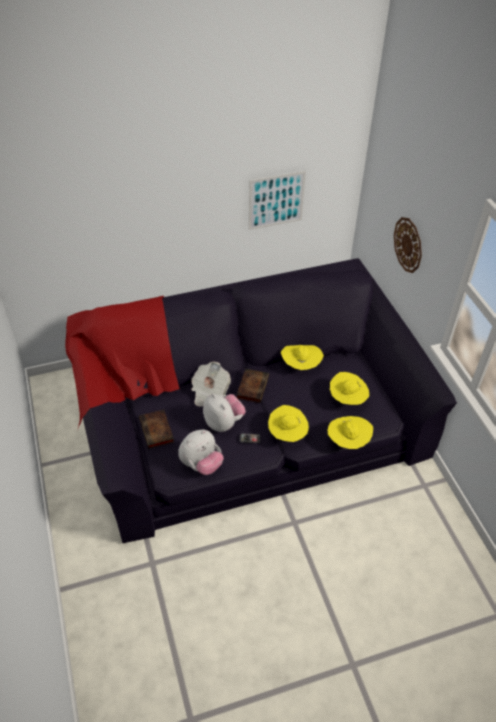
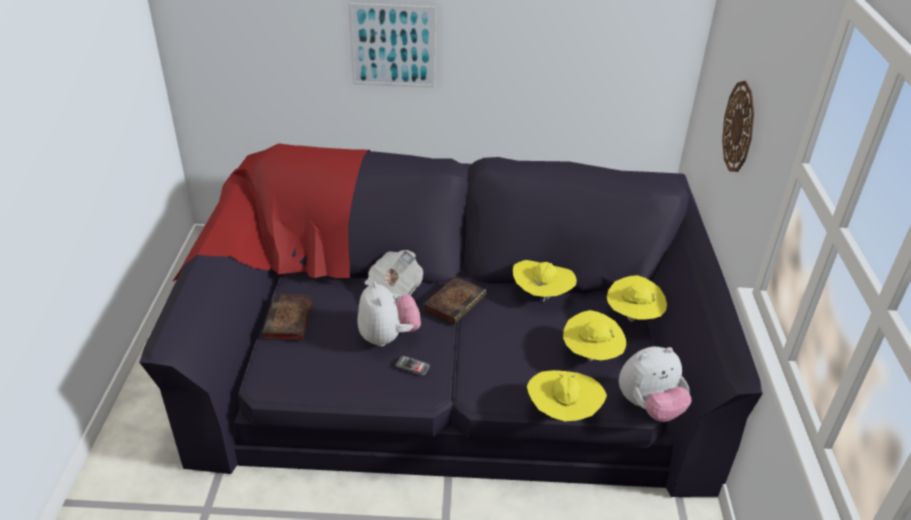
camera: 20 degrees right, 10 degrees down
(201, 464) = (323, 380): plush toy -> plush toy (649, 407)
(276, 200) = (564, 50): picture -> picture (392, 46)
(287, 434) = (472, 376): yellow hat -> yellow hat (632, 318)

